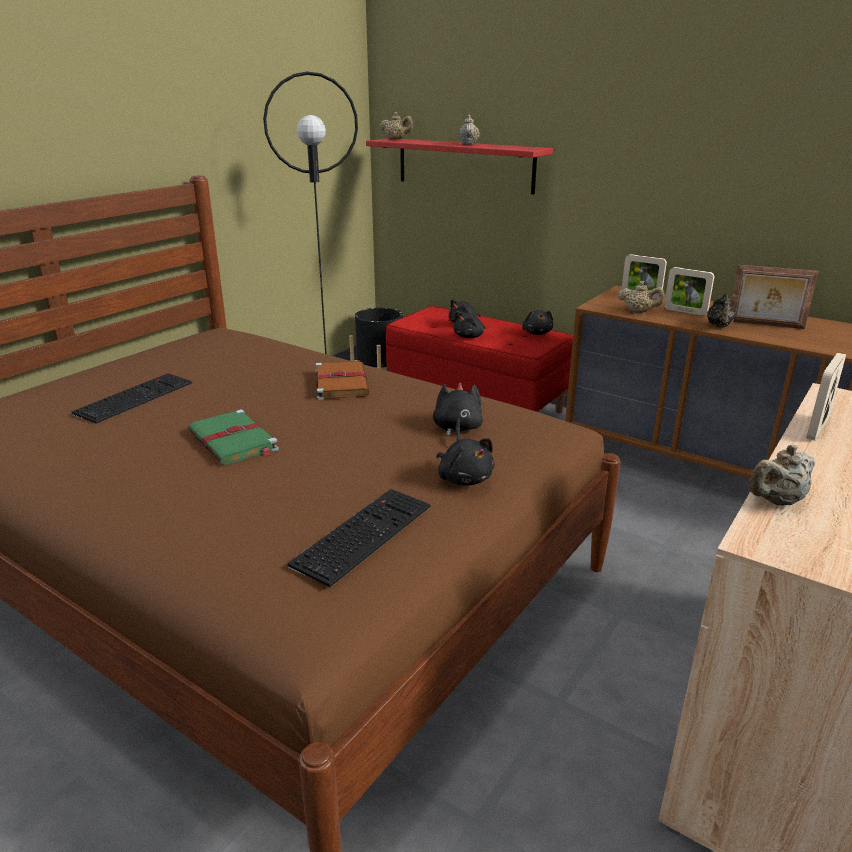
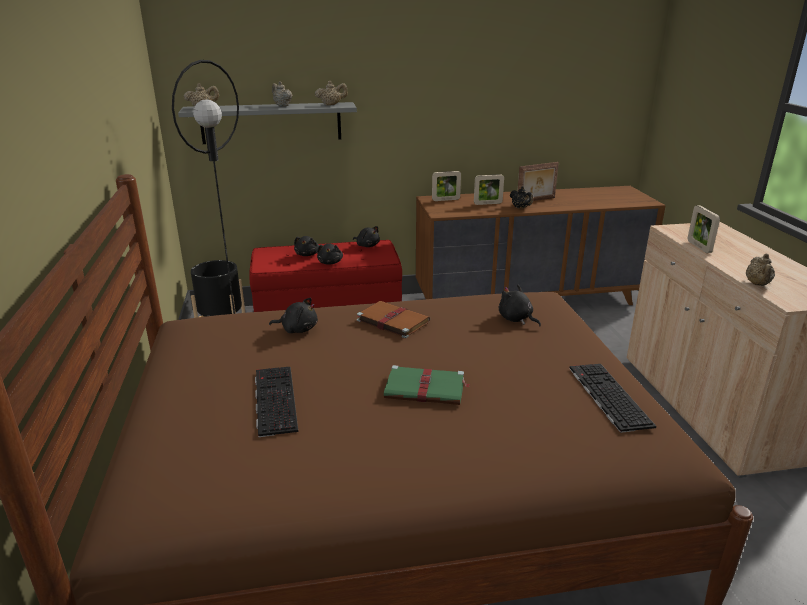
camera: 45 degrees left, 0 degrees up
(464, 165) = (271, 123): red shelf -> grey shelf
(464, 478) = (577, 343): black plush toy -> black plush toy (297, 329)
(638, 312) = (468, 211): beige teapot -> beige teapot (331, 105)

